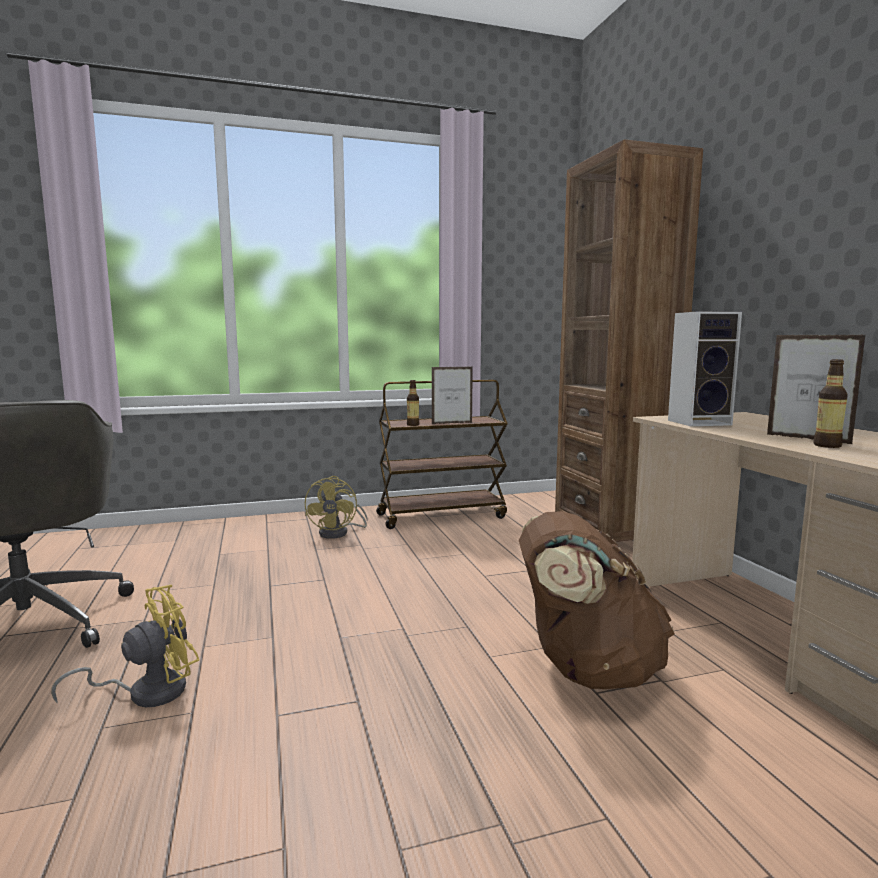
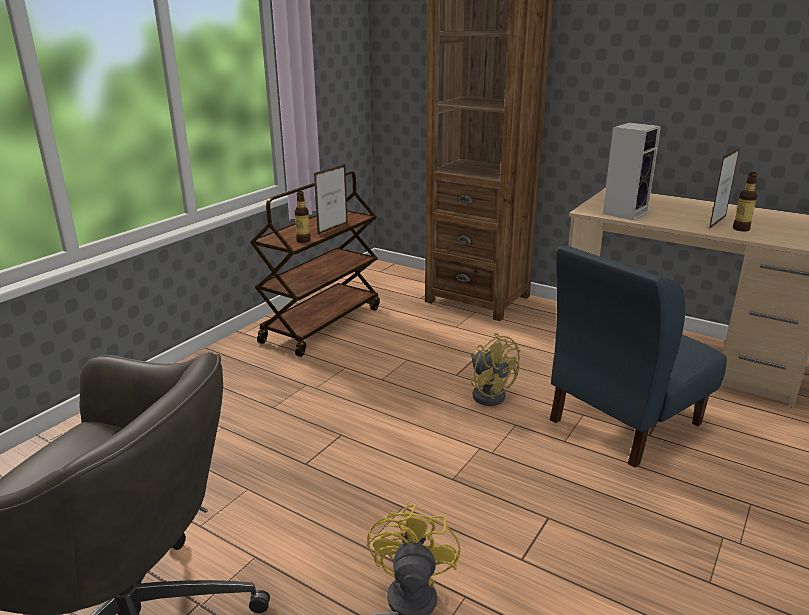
camera: 40 degrees left, 15 degrees up
(339, 533) = (260, 379): yellow fan -> yellow fan (489, 393)
(586, 669) = (623, 422): brown backpack -> blue chair
(807, 439) = (717, 222): picture frame -> picture frame turned 120 degrees clockwise

